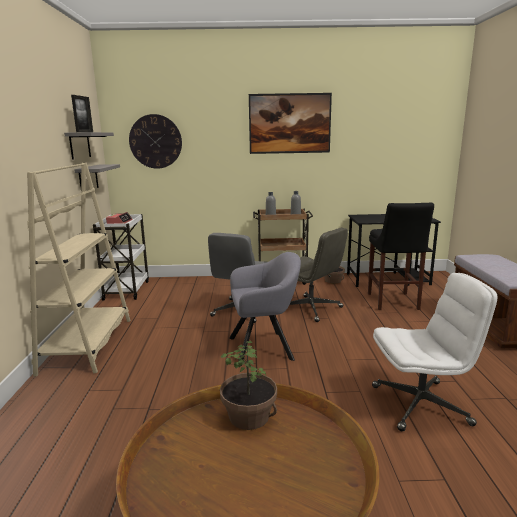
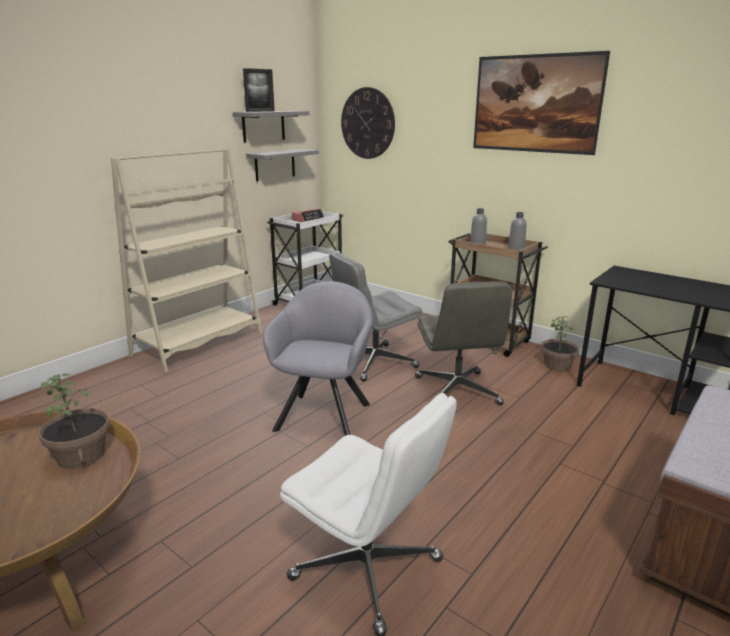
camera: 40 degrees right, 5 degrees up
(265, 348) = (325, 413): grey armchair -> grey armchair turned 105 degrees counterclockwise
(393, 302) = (593, 429): black stool -> none

